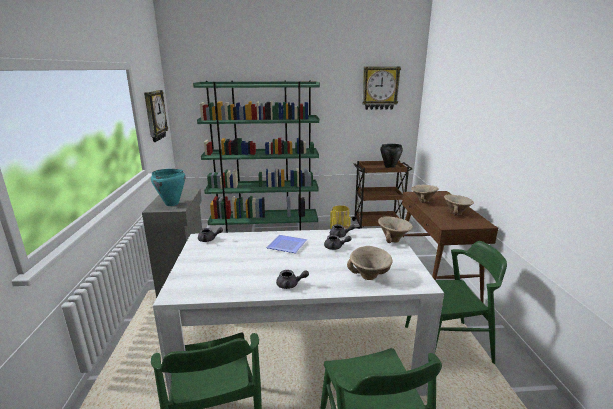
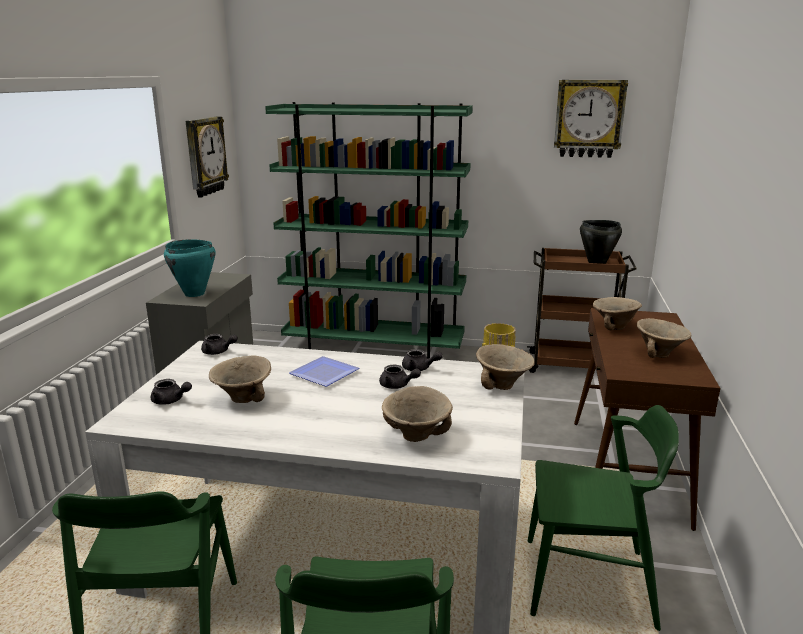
camera: 15 degrees right, 0 degrees up
(247, 268) = (242, 399): none -> beige bowl
(290, 285) = (286, 432): grey teapot -> grey teapot (170, 401)

